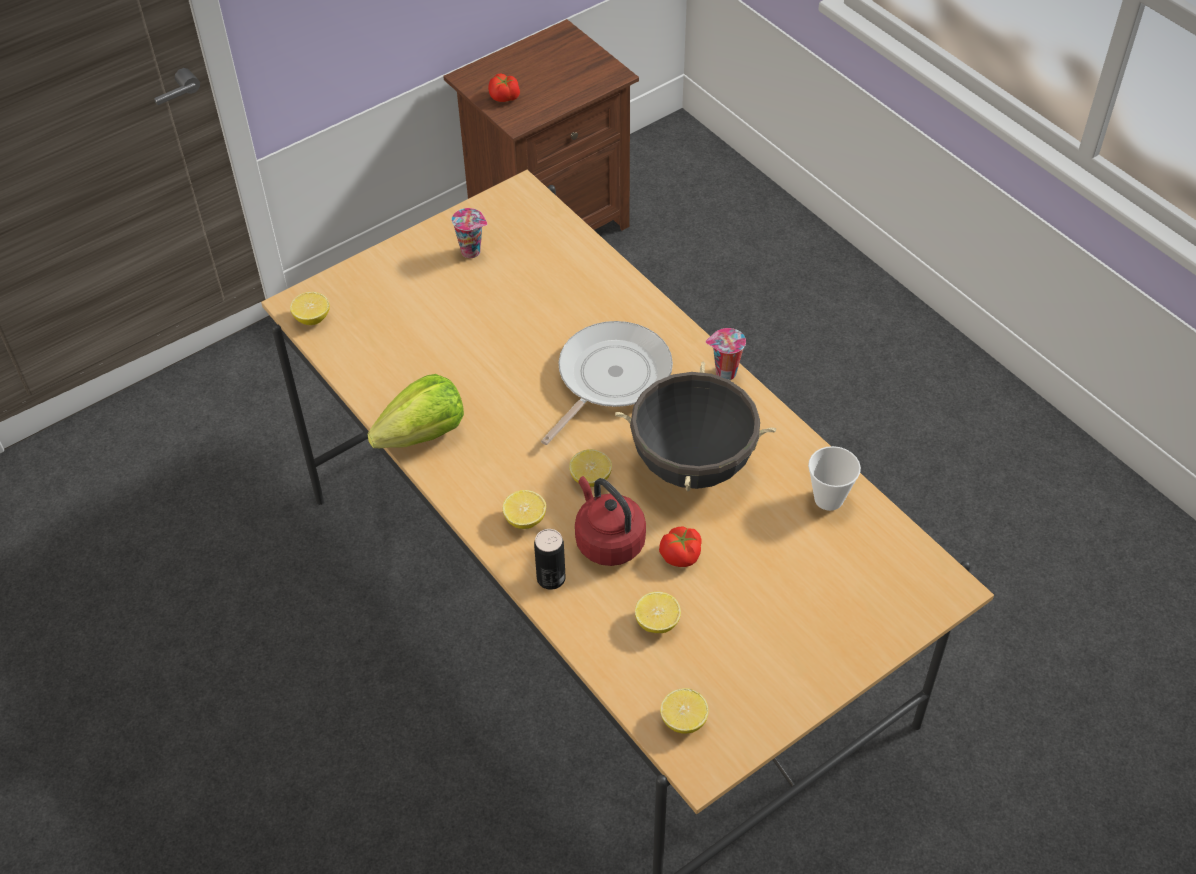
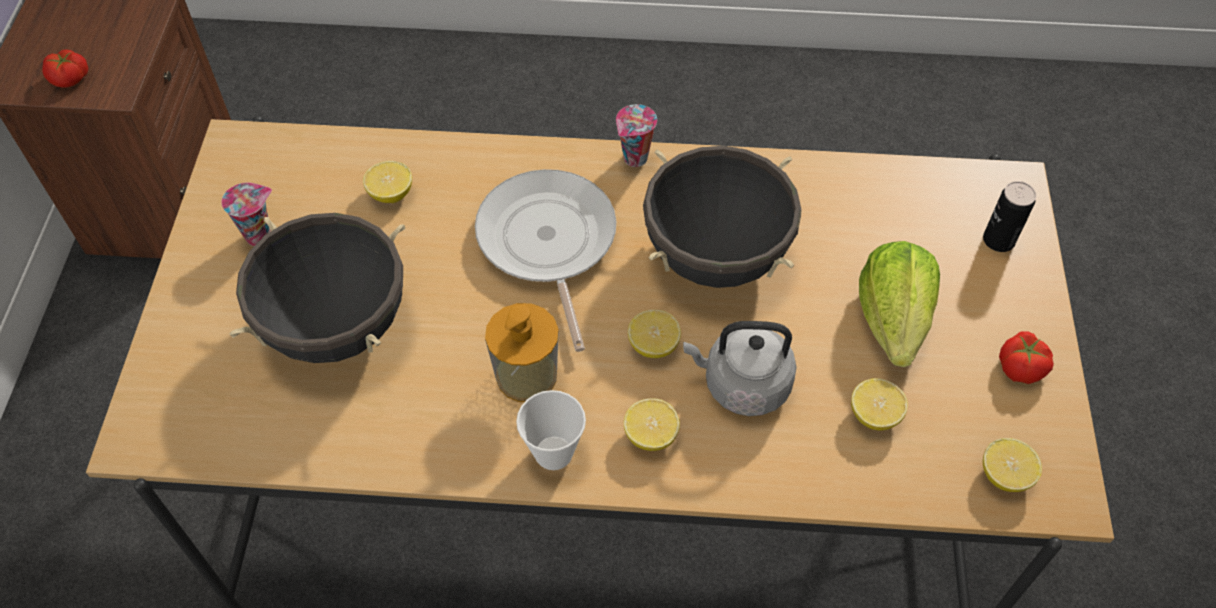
camera: 50 degrees left, 5 degrees up
(312, 318) = (172, 438): lemon -> lemon (391, 193)
(423, 434) = (450, 447): lettuce -> lettuce (893, 320)
(448, 329) = (336, 326): none -> black cooking pot
(505, 434) = (526, 375): none -> soap dispenser
(551, 578) = (744, 465): can -> can (998, 240)
(607, 540) = (741, 385): red kettle -> grey kettle
(681, 555) = (813, 340): tomato -> tomato (1021, 367)
(828, 498) = (848, 192): cup -> cup (553, 453)

